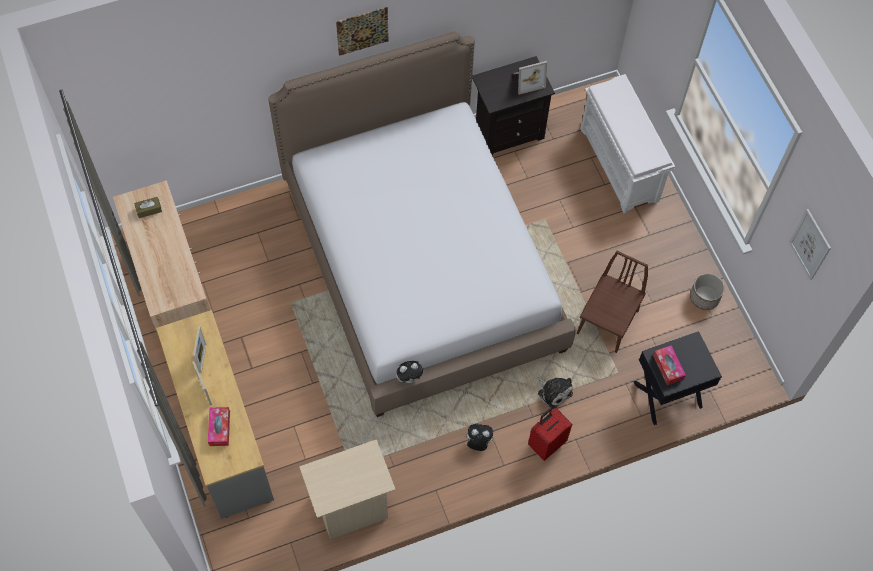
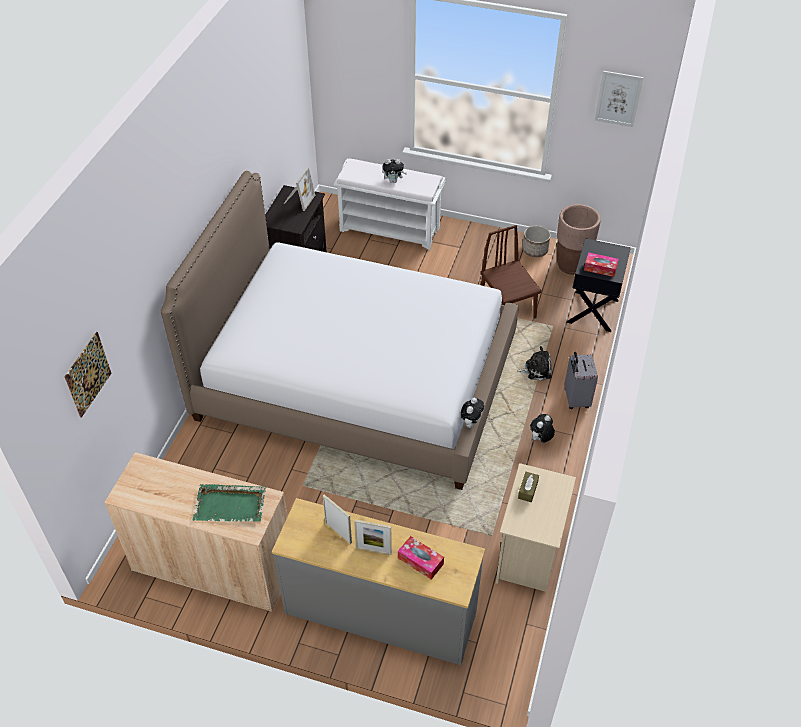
camera: 50 degrees left, 15 degrees down
(149, 210) = (149, 482): brown tissue box -> brown tissue box (528, 490)
(169, 274) = (231, 505): none -> green tray
(362, 31) = (193, 198): picture -> picture (88, 374)
(546, 443) = (575, 399): red suitcase -> grey suitcase
(627, 131) = (393, 181): none -> plush toy
(712, 341) = (571, 265): none -> brown planter

